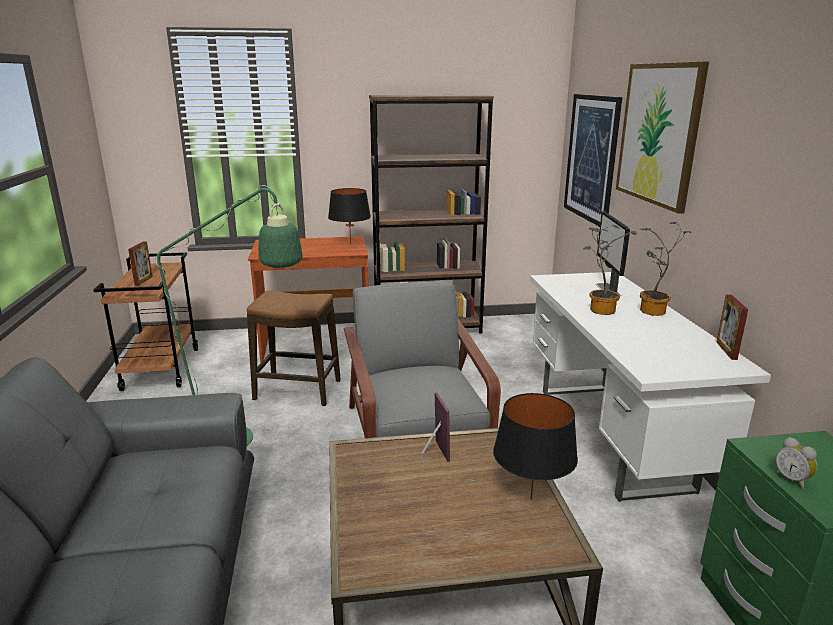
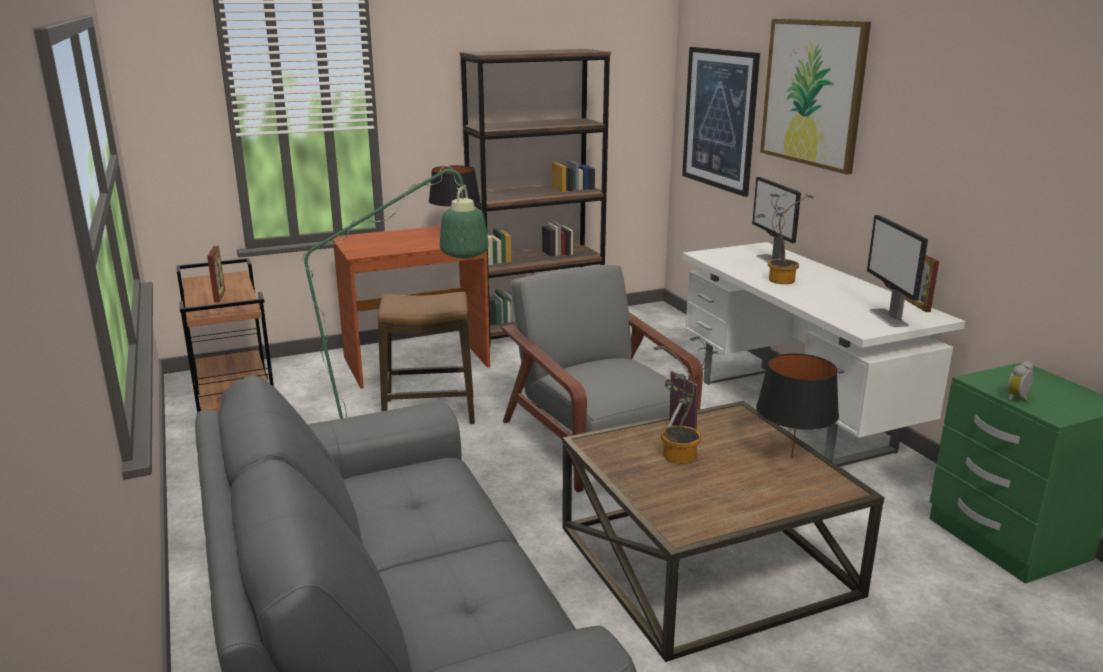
camera: 15 degrees left, 0 degrees up
(652, 312) = (829, 278): potted plant -> potted plant (678, 458)
(685, 362) = (888, 318): none -> monitor
(792, 480) = (1018, 399): alarm clock -> alarm clock turned 90 degrees clockwise

